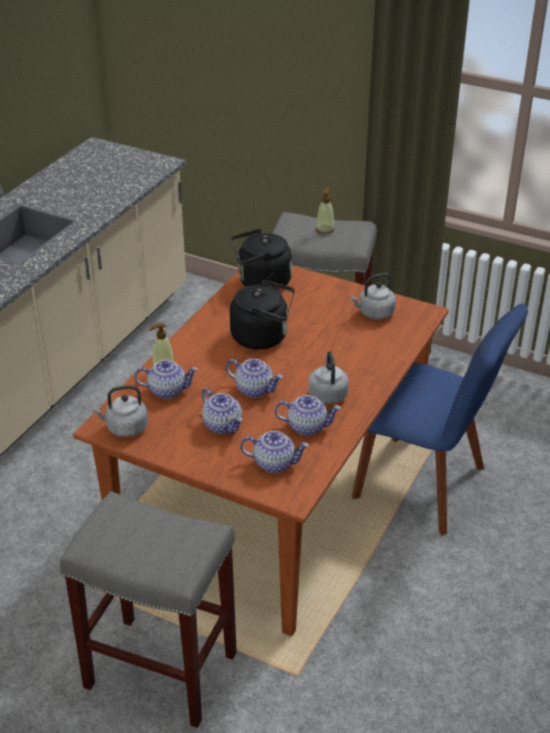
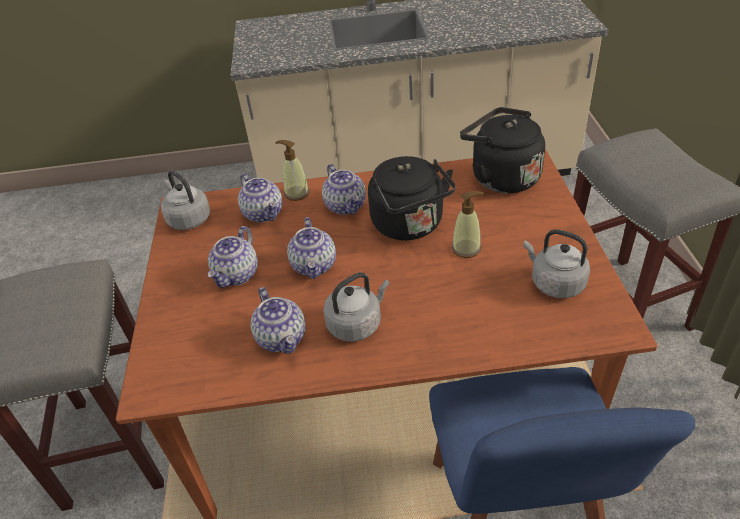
camera: 60 degrees right, 5 degrees up
(274, 463) = (199, 345): teapot -> teapot (346, 206)
(325, 229) = (667, 167): soap dispenser -> soap dispenser (466, 248)

